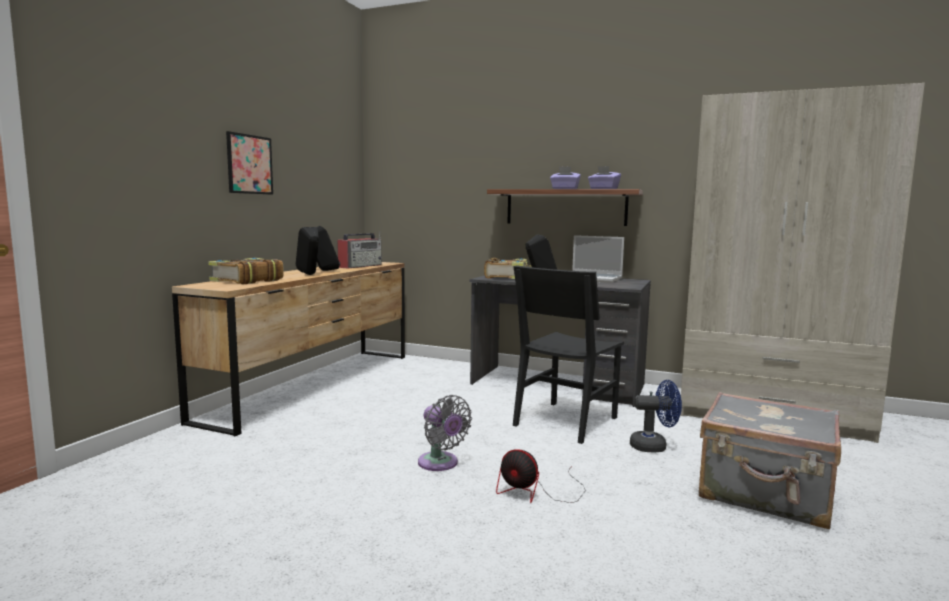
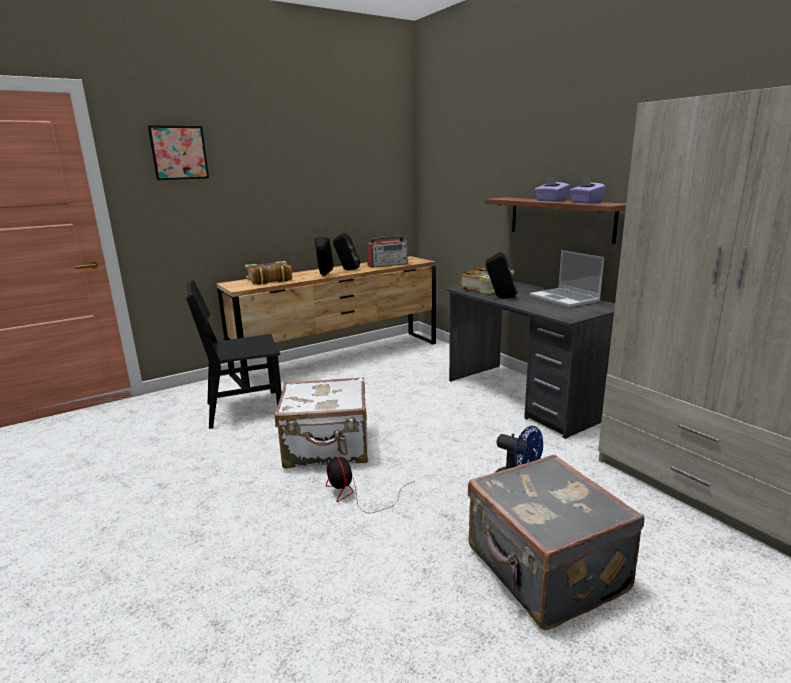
camera: 35 degrees right, 10 degrees up
(249, 164) = (285, 186): picture -> picture (179, 153)
(440, 464) = (327, 449): grey fan -> white suitcase
(565, 421) = (475, 437): black chair -> black chair (244, 408)

